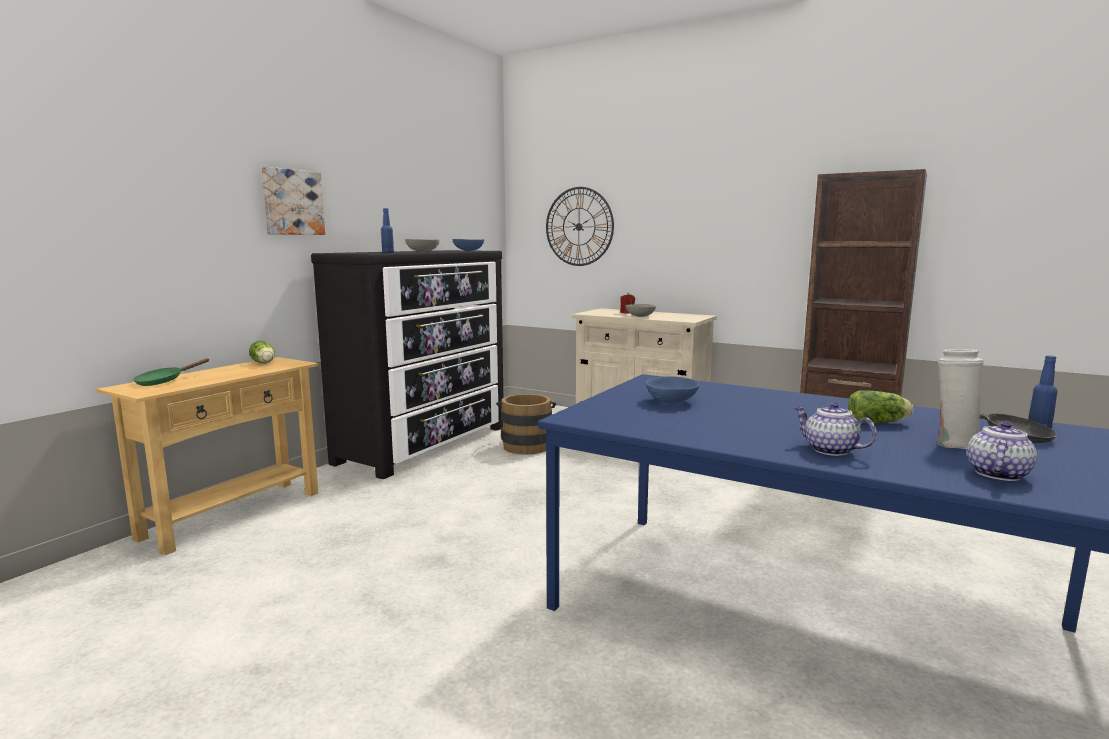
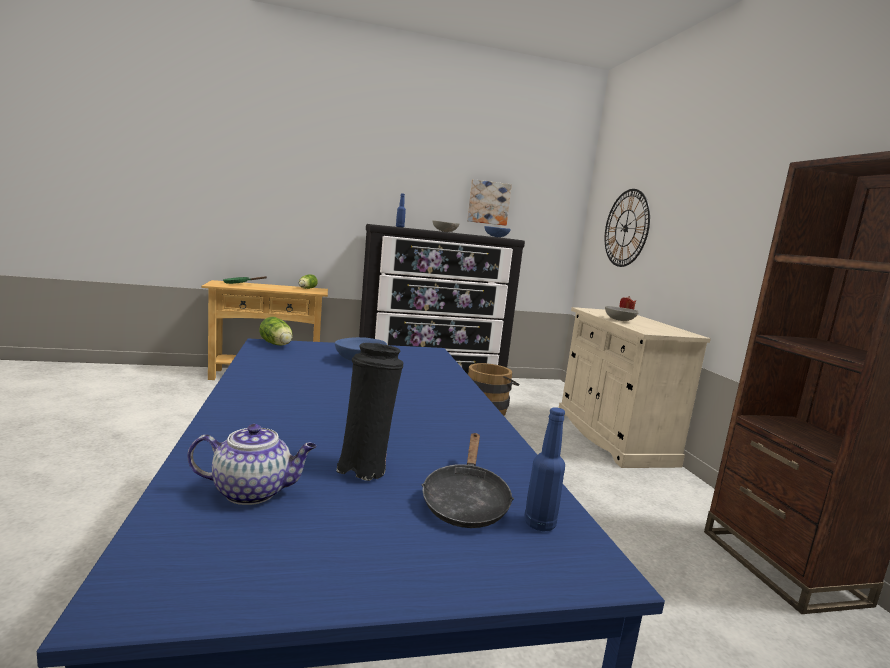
camera: 45 degrees right, 0 degrees up
(292, 202) = (358, 187): picture -> picture (488, 202)
(829, 450) = (265, 415): teapot -> none
(879, 422) = (410, 431): lettuce -> lettuce (277, 345)
(953, 444) = (365, 468): white vase -> black vase

